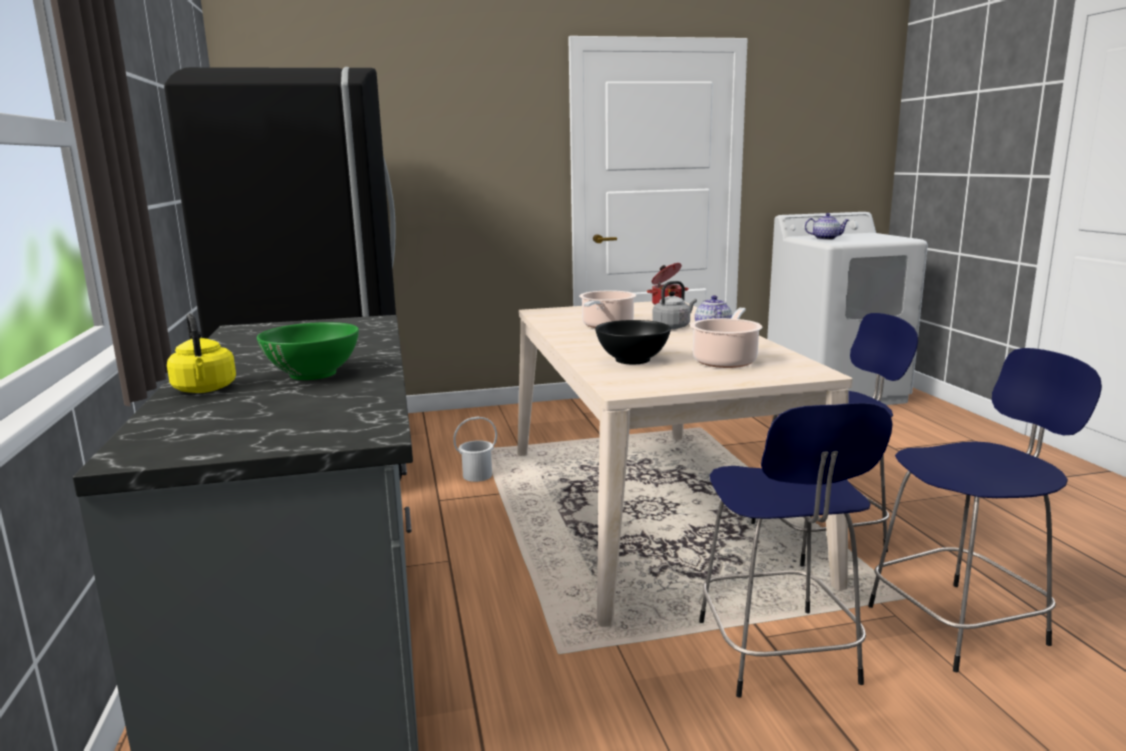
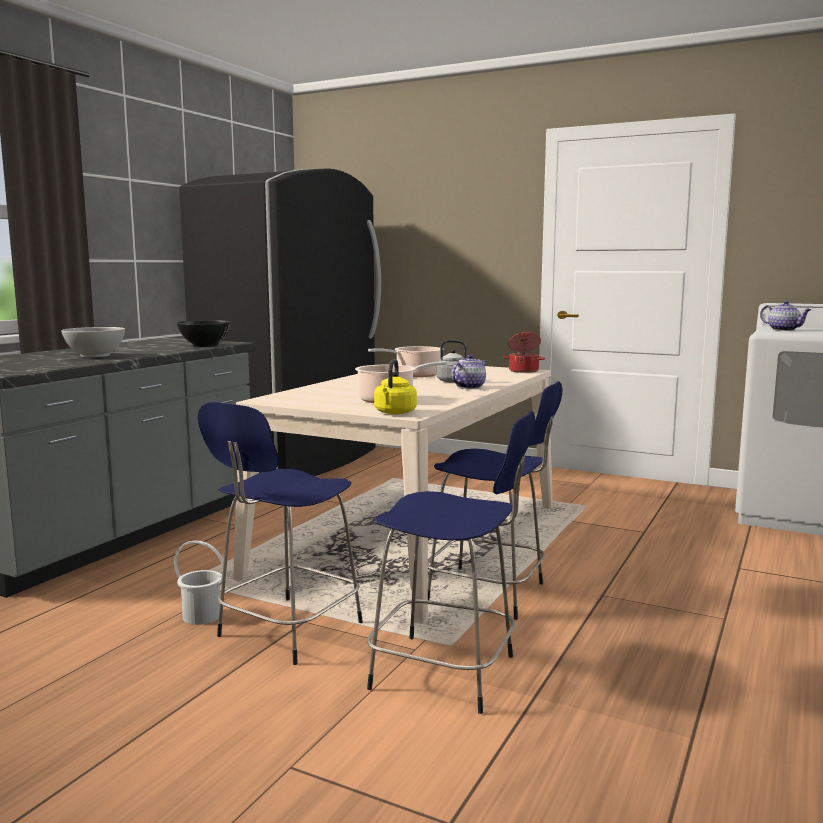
camera: 40 degrees right, 5 degrees down
(205, 390) = (41, 354): yellow kettle -> yellow kettle (394, 413)
(314, 374) = (96, 355): green bowl -> white bowl
(477, 475) = (354, 491): white bucket -> white bucket (202, 615)
(632, 360) = (339, 391): black bowl -> black bowl (204, 345)

